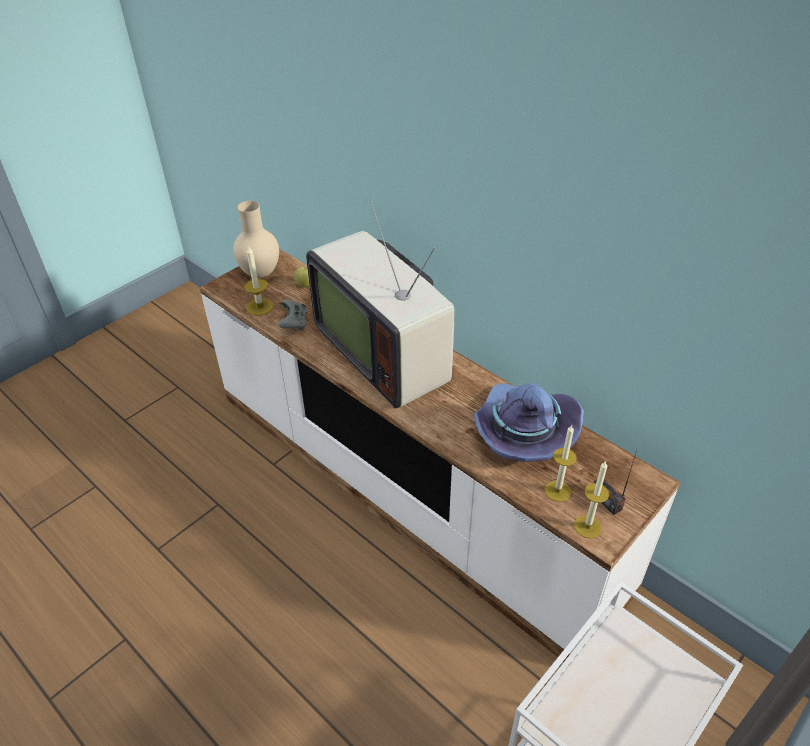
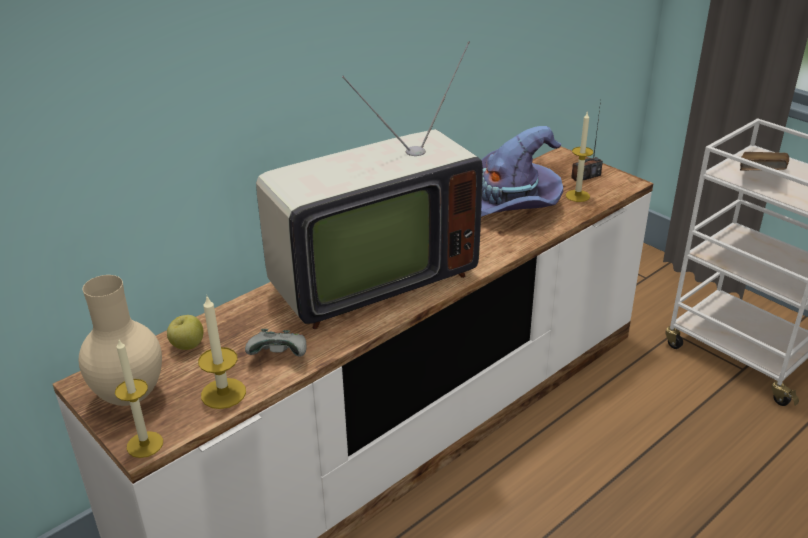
camera: 85 degrees left, 10 degrees down
(587, 526) = (615, 187): candle -> candle (145, 444)
(624, 670) = (760, 176): none -> brown book

